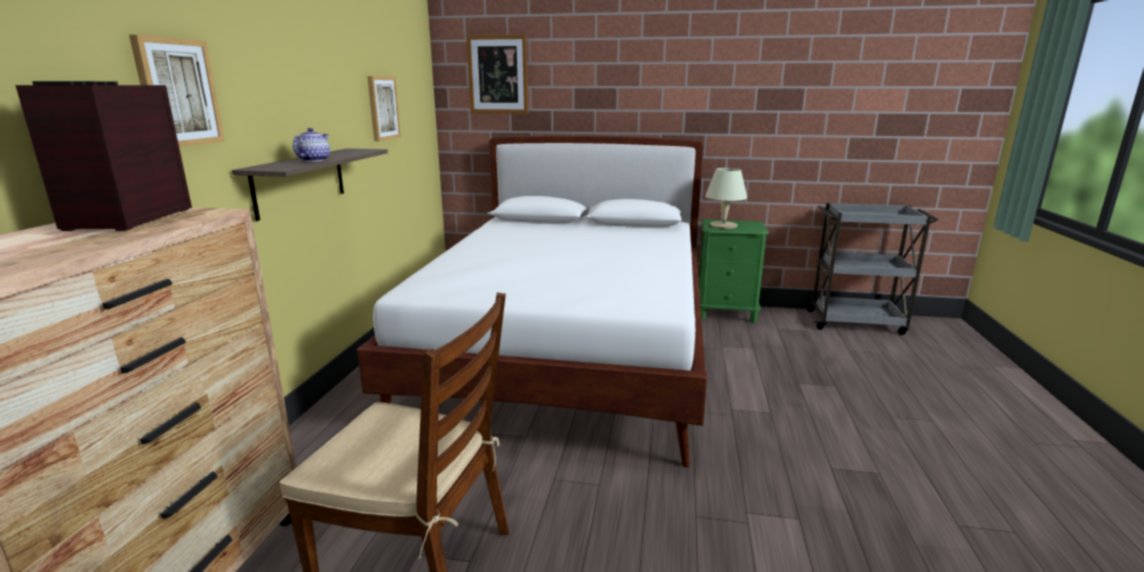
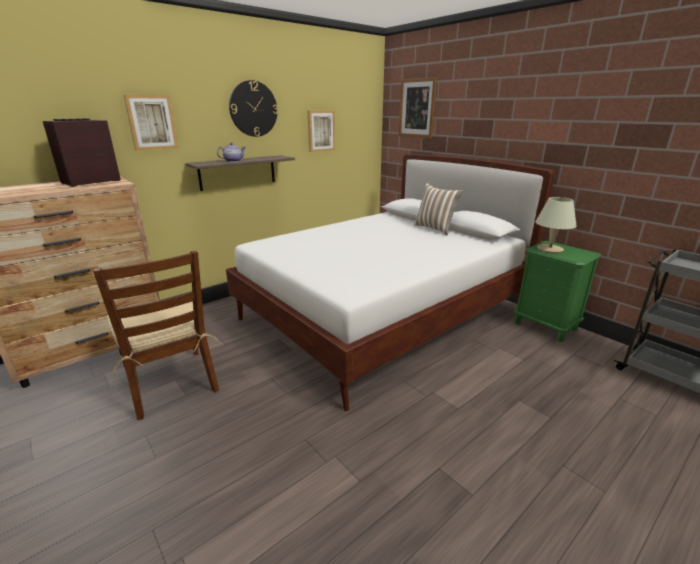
camera: 40 degrees right, 5 degrees up
(310, 71) = (253, 109): none -> wall clock
(591, 227) = (435, 228): none -> pillow

